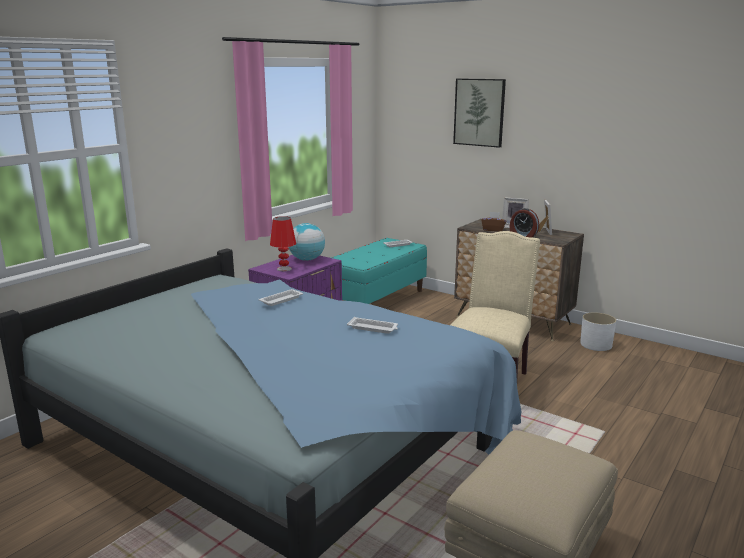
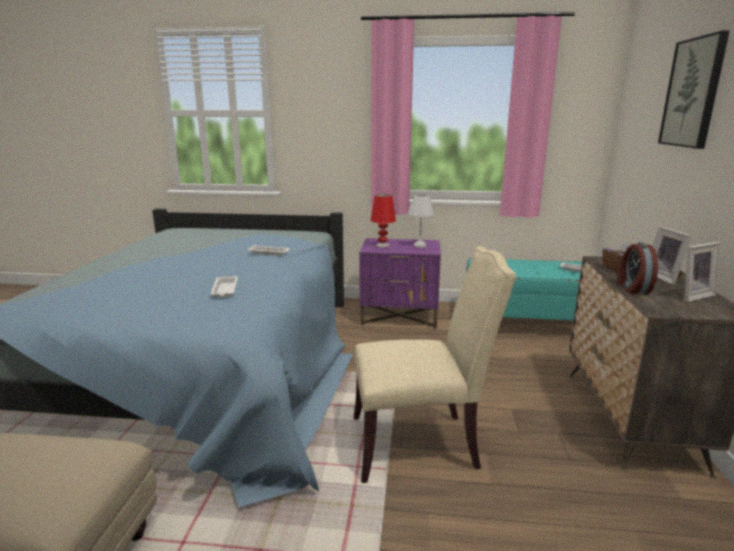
camera: 60 degrees right, 0 degrees up
(306, 259) = (419, 245): globe -> white table lamp
(595, 344) = (681, 524): white planter -> none

